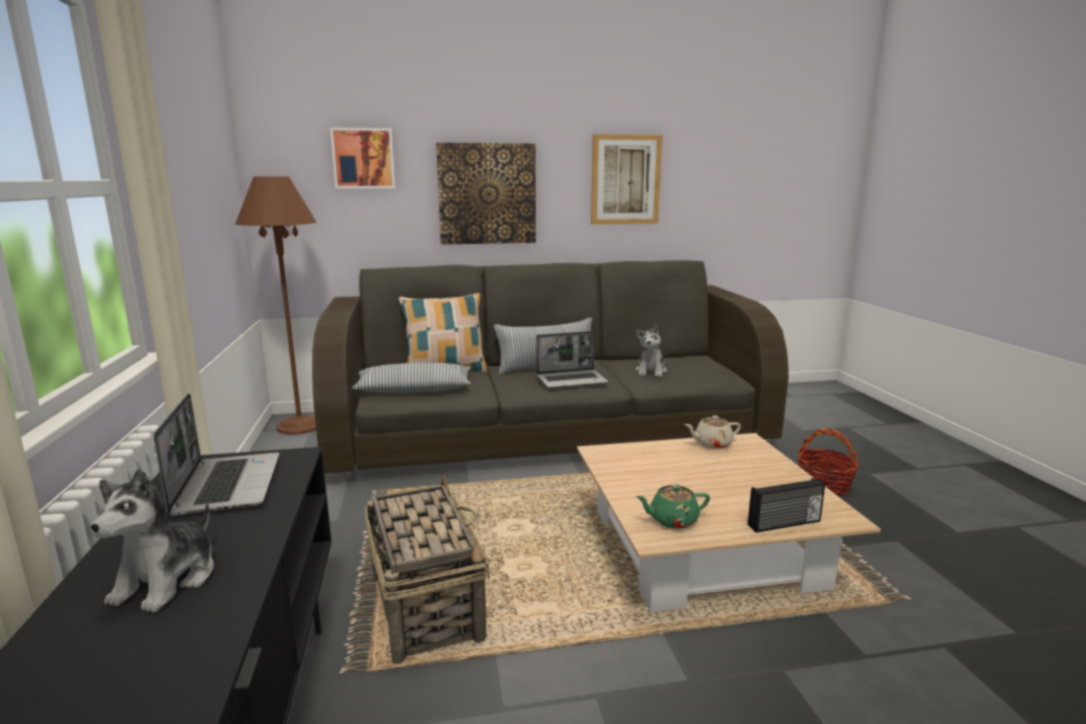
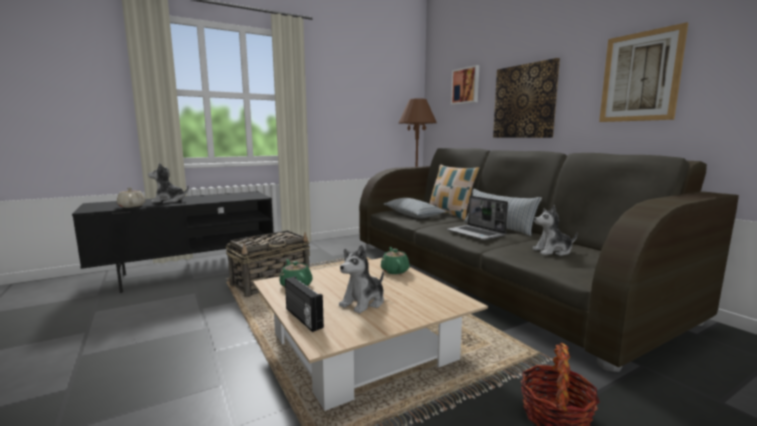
camera: 70 degrees right, 5 degrees down
(227, 485) = (234, 196): laptop -> none
(640, 452) = (394, 270): none -> green teapot
(712, 443) = (437, 290): beige teapot -> beige teapot (132, 206)
(741, 484) = (363, 302): none -> plush toy

